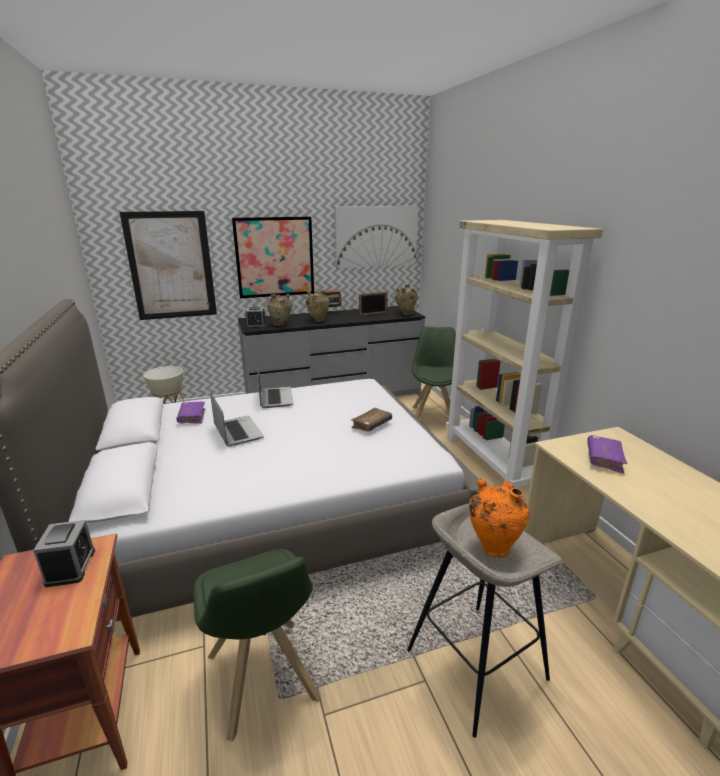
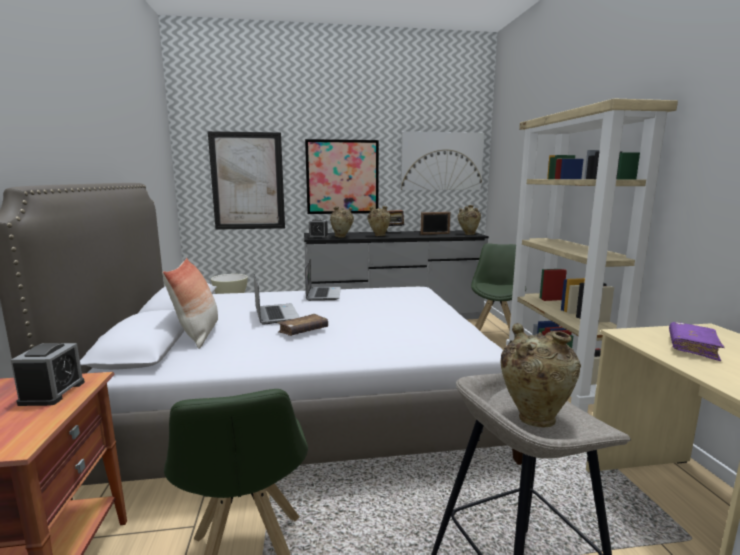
camera: 10 degrees right, 10 degrees down
(169, 466) = (198, 335): none -> pillow
(192, 417) = (238, 303): purple book -> none
(371, 425) = (415, 317): brown book -> brown book (303, 331)
(493, 547) = (534, 417): orange vase -> beige vase

